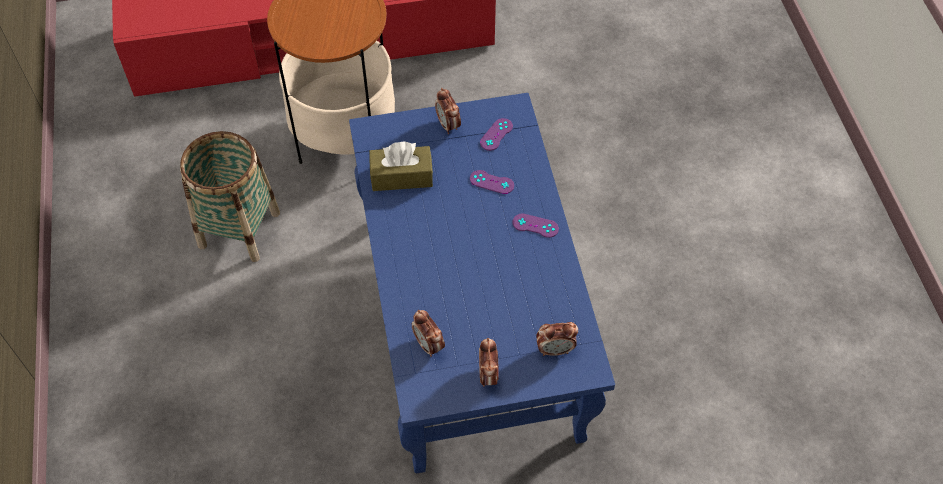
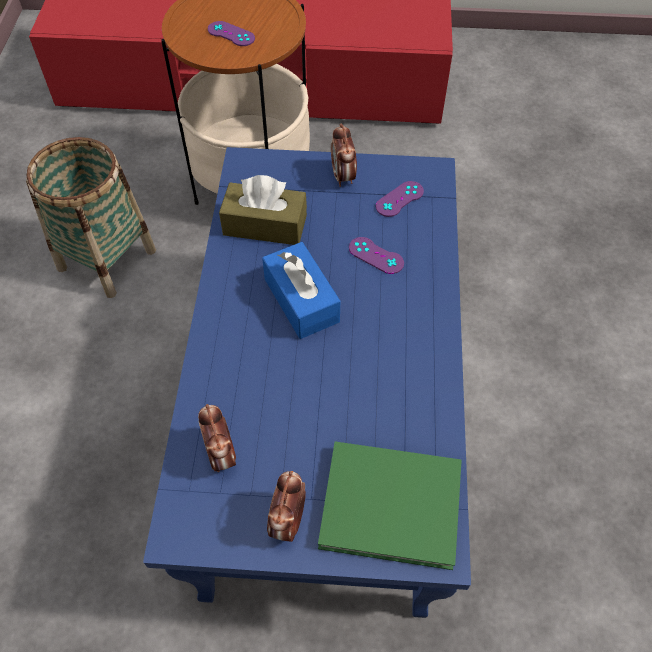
camera: 15 degrees right, 0 degrees up
(448, 227) = (301, 300): none -> blue tissue box
(535, 226) = (417, 323): purple game controller -> purple game controller (231, 34)
(555, 350) = (395, 506): alarm clock -> green book

